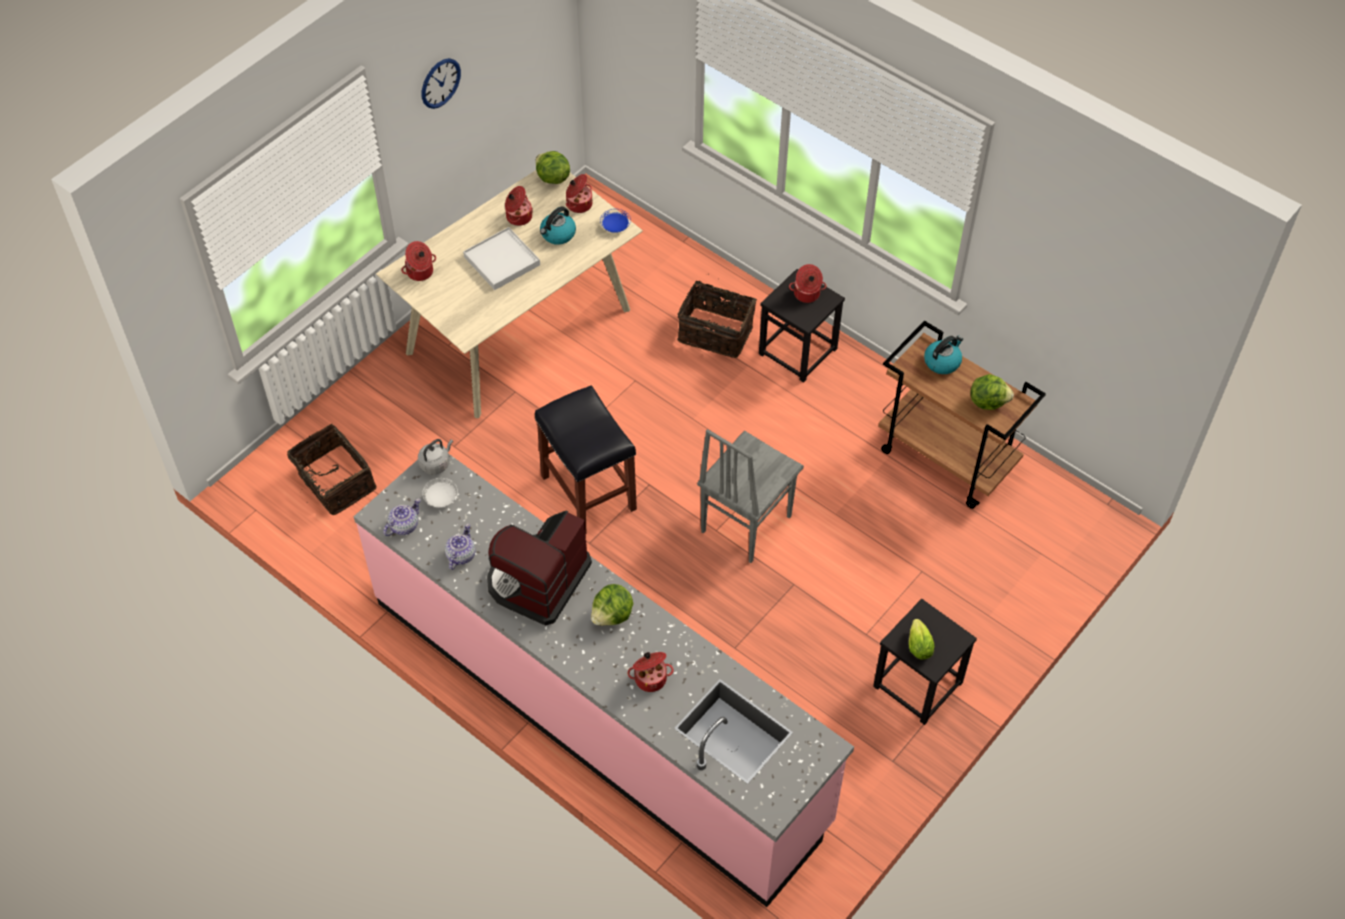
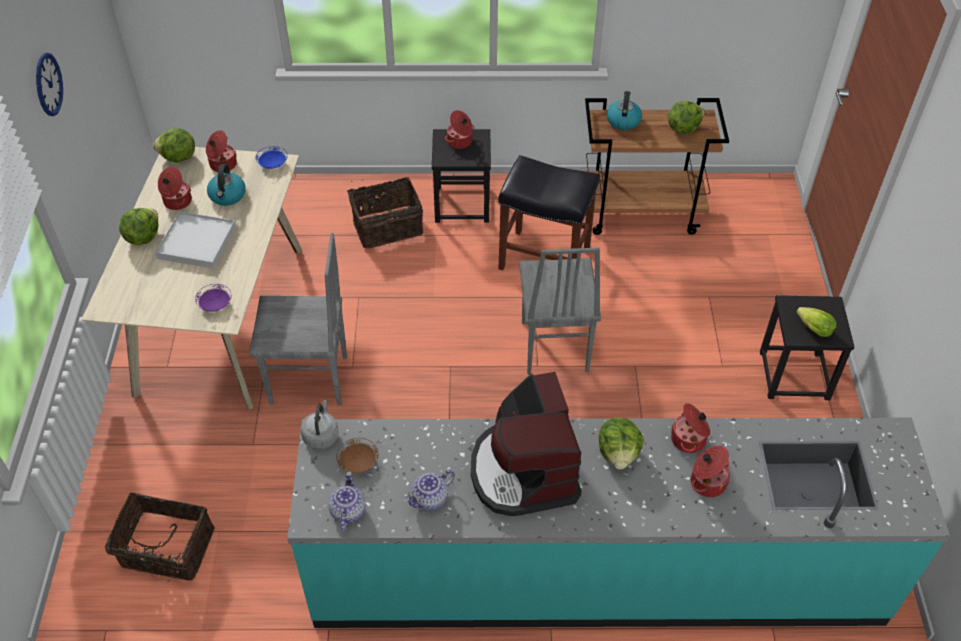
camera: 40 degrees left, 5 degrees down
(420, 272) = (126, 294): cooking pot -> cooking pot (689, 440)
(440, 498) = (358, 463): white plate -> brown plate
(460, 555) = (430, 499): teapot -> teapot turned 105 degrees counterclockwise
(469, 232) = (143, 237): none -> lettuce
(469, 320) = (215, 305): none -> purple plate
(536, 425) = (309, 381): none -> grey chair
(590, 493) = (409, 404): black stool -> black stool (546, 258)
(598, 709) = (595, 571): pink counter -> turquoise counter

